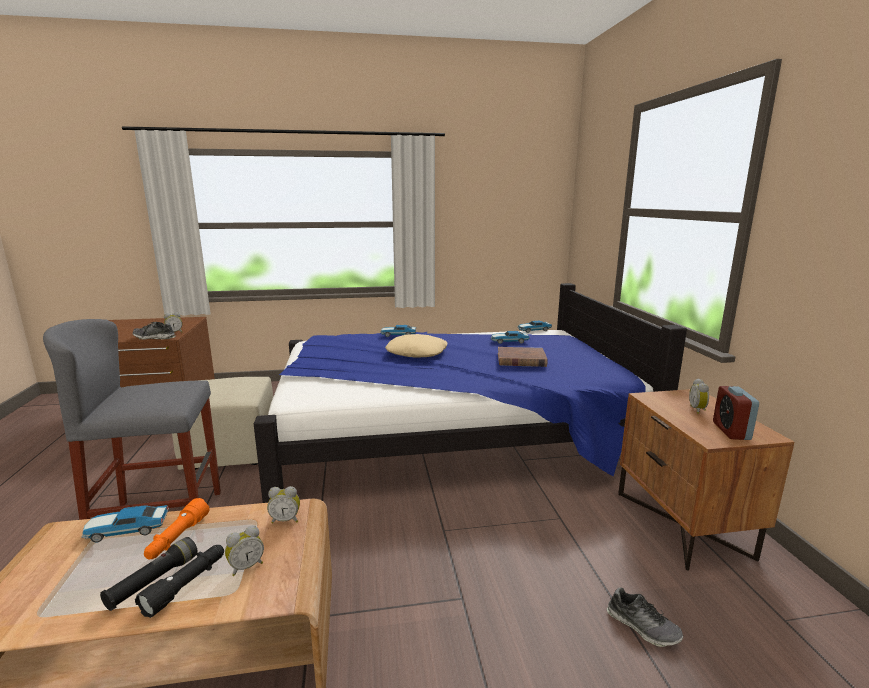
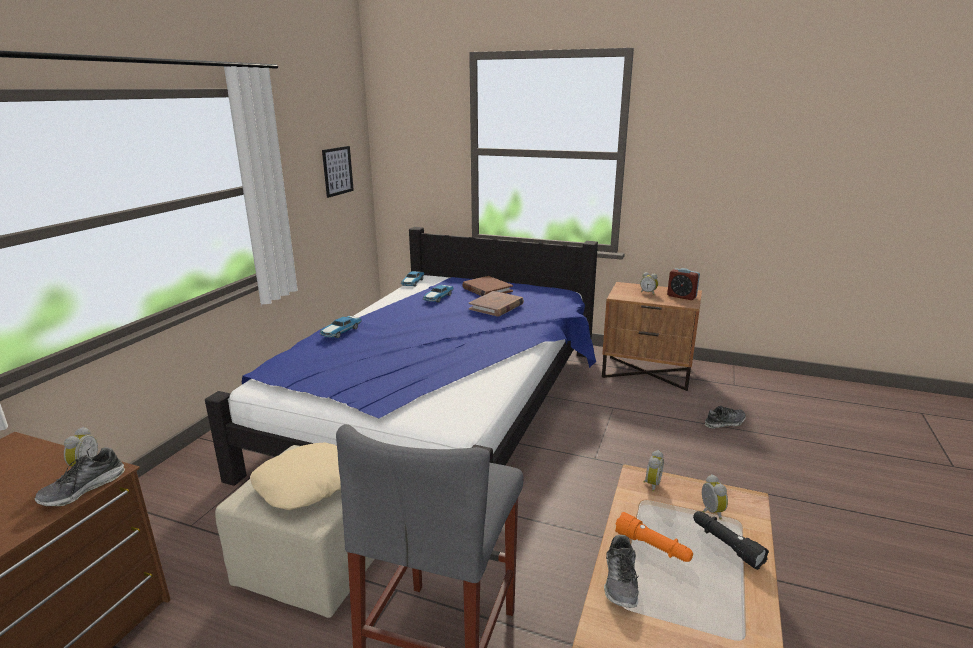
camera: 60 degrees left, 5 degrees up
(126, 529) = (621, 582): toy car -> shoe
(153, 581) = (714, 563): black flashlight -> none
(417, 352) = (413, 337): beige pillow -> beige pillow (307, 483)
(518, 224) = (337, 171): none -> picture
(559, 350) = (487, 289): none -> brown book

